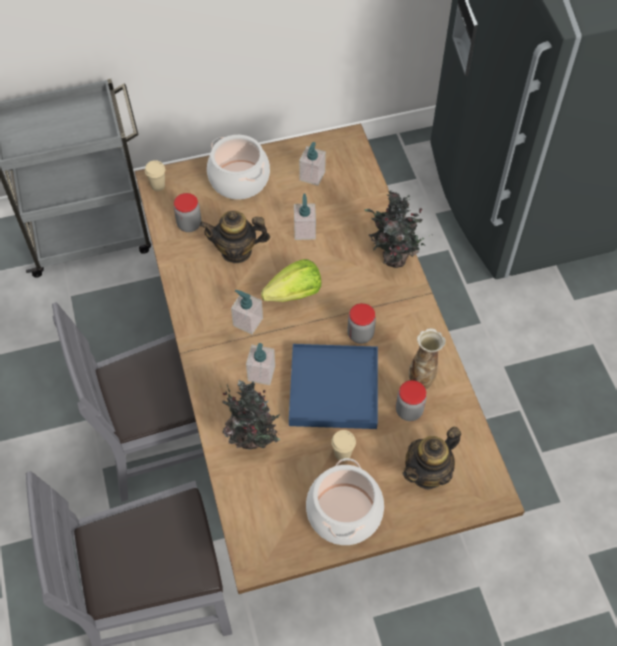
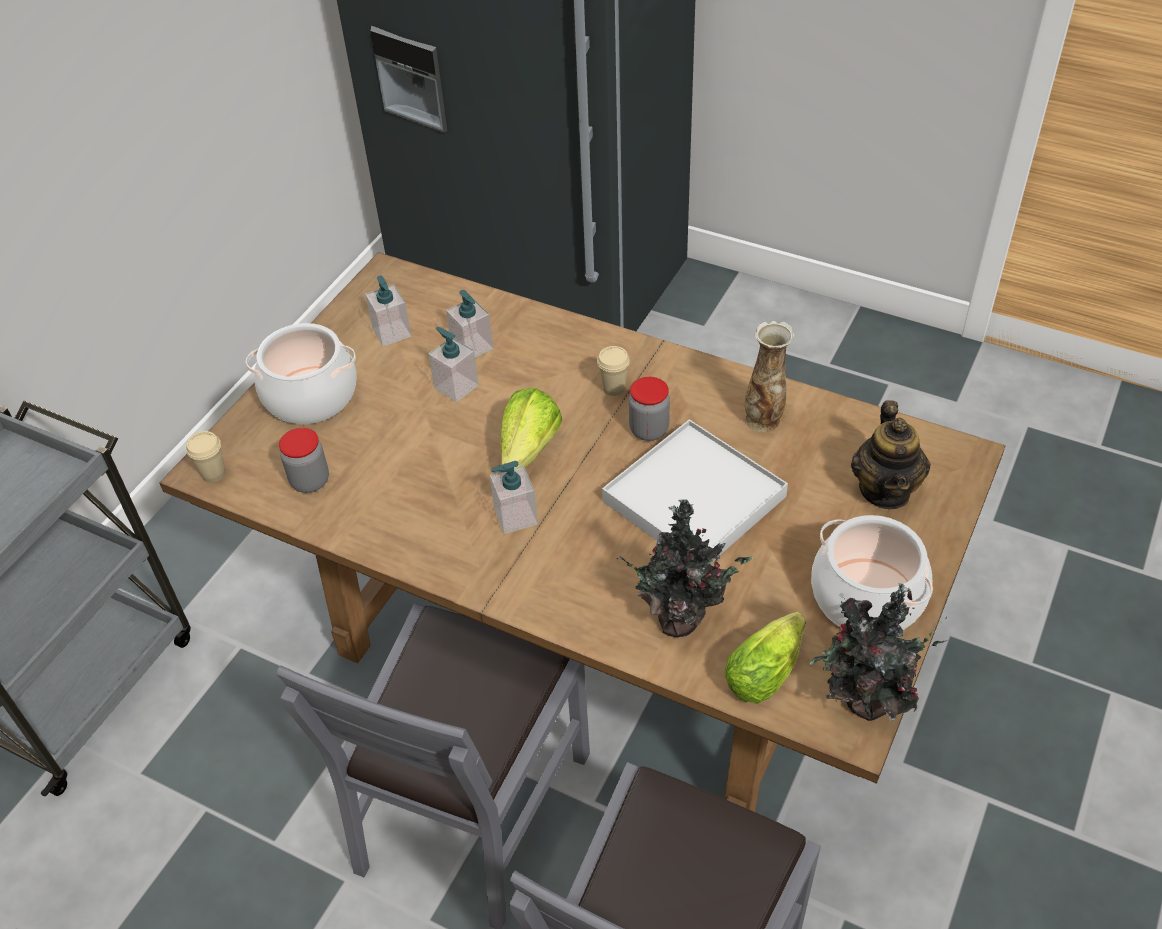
camera: 45 degrees left, 10 degrees down
(236, 251) = (405, 462): teapot -> none
(257, 498) = (768, 668): none -> lettuce
(261, 373) = (601, 551): soap dispenser -> soap dispenser (472, 347)
(333, 388) = (693, 499): blue tray -> white tray
(342, 454) = (788, 547): beige cup -> beige cup (614, 388)
(392, 258) = (583, 341): potted plant -> potted plant (864, 705)
(409, 411) = (791, 454): jar -> none

